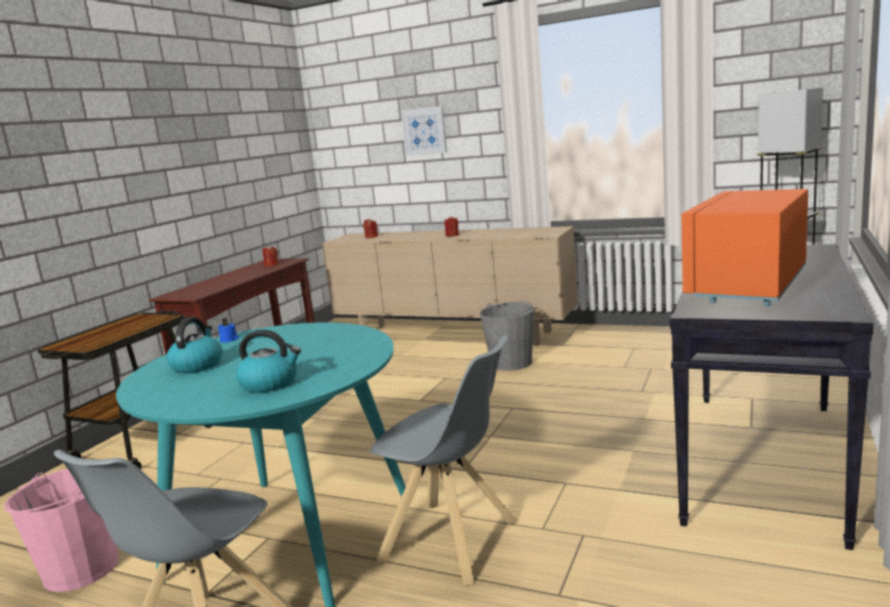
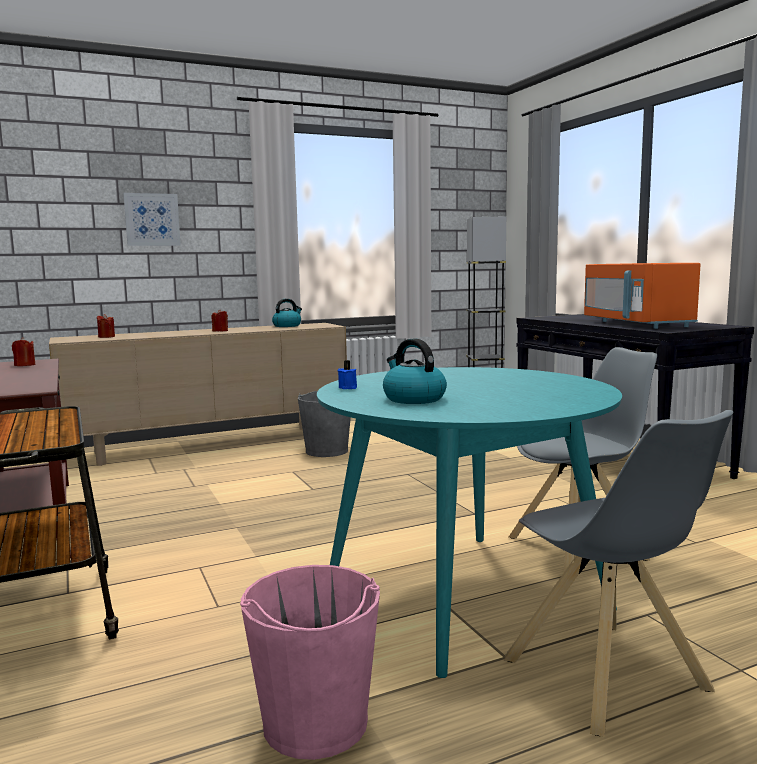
camera: 50 degrees left, 5 degrees down
(270, 383) = (547, 392): kettle -> kettle (287, 326)

